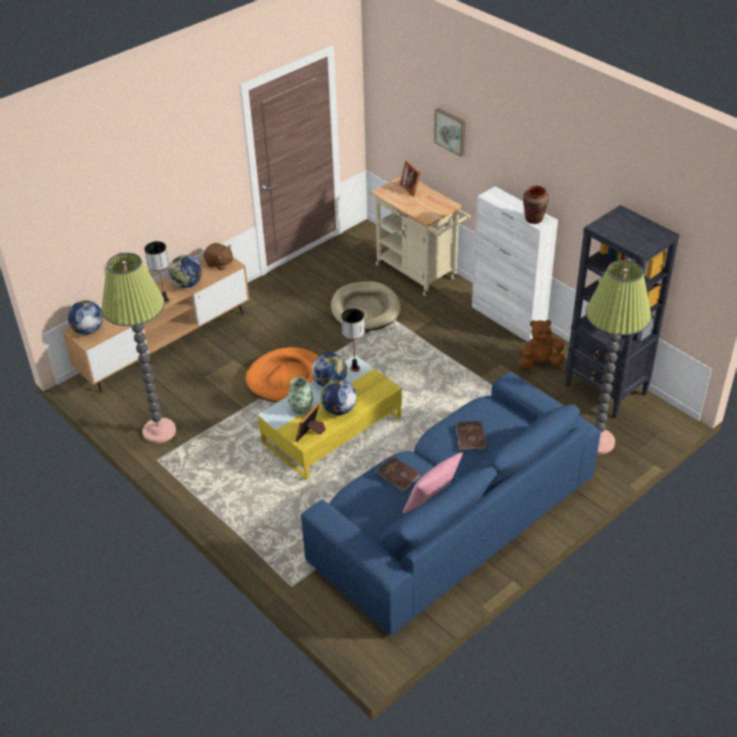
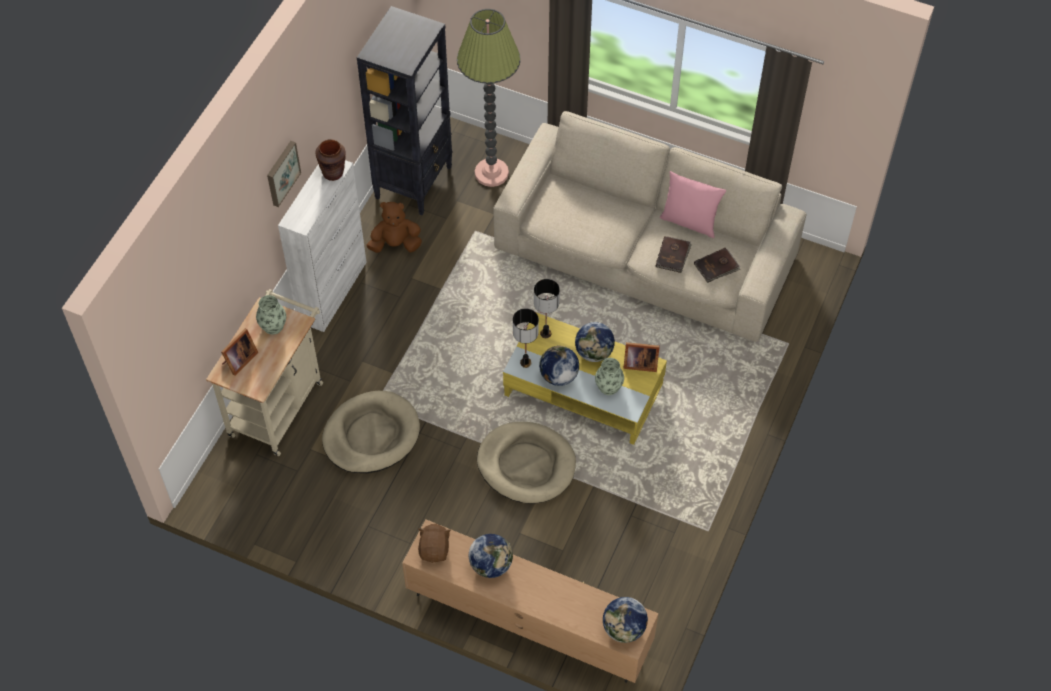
camera: 115 degrees left, 15 degrees up
(159, 431) = (667, 551): floor lamp -> none
(165, 301) = (533, 573): table lamp -> table lamp (545, 334)
(287, 378) = (526, 464): orange dog bed -> beige dog bed
(431, 206) = (273, 326): none -> vase
(451, 131) = (225, 261): picture -> picture (281, 173)
(451, 517) = (644, 254): blue sofa -> beige sofa
(470, 437) = (595, 218): brown book -> brown book (717, 266)
(540, 363) = (395, 244): brown plush toy -> brown plush toy turned 120 degrees clockwise

